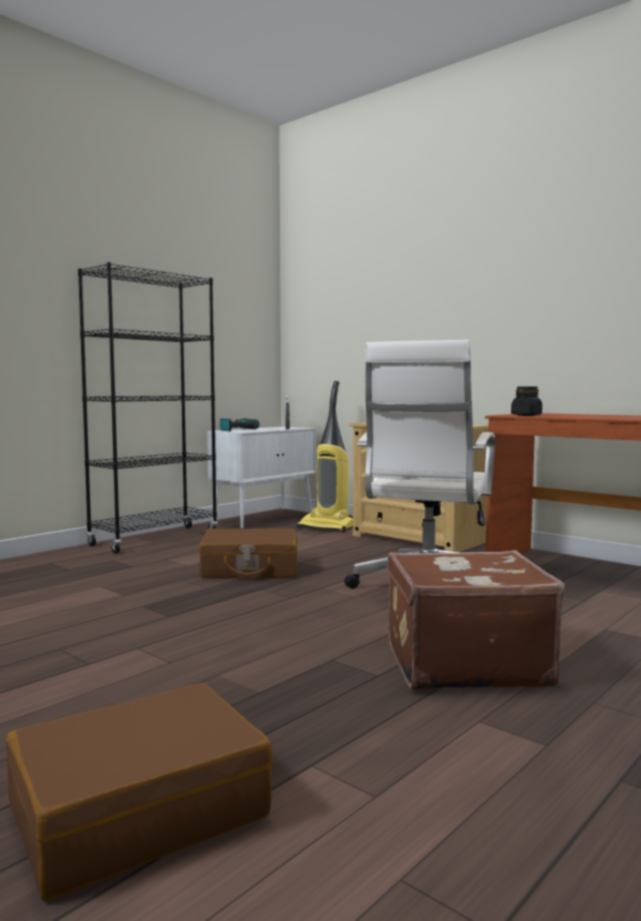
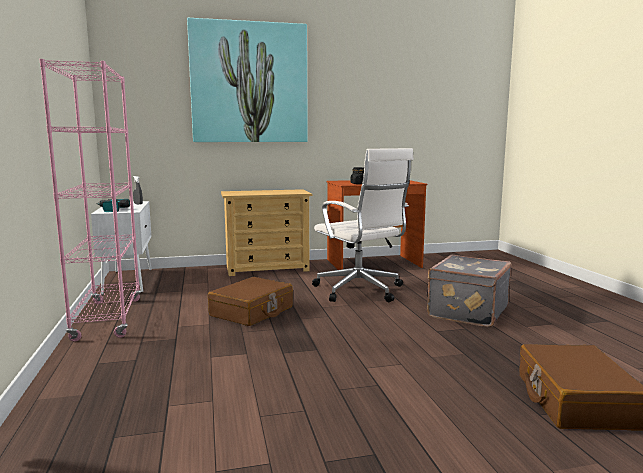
camera: 55 degrees left, 5 degrees up
(155, 539) = (108, 319): black bookcase -> pink bookcase
(327, 527) = (195, 275): vacuum cleaner -> none
(429, 267) = (249, 83): none -> picture
(464, 663) = (466, 312): brown suitcase -> grey suitcase

